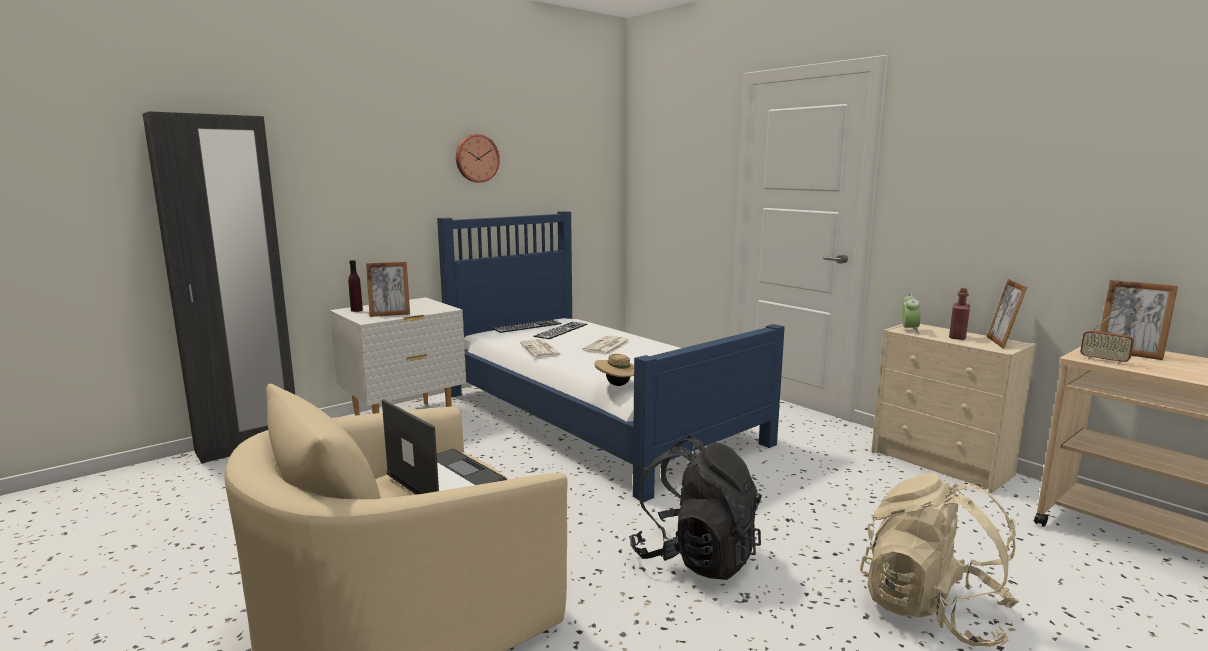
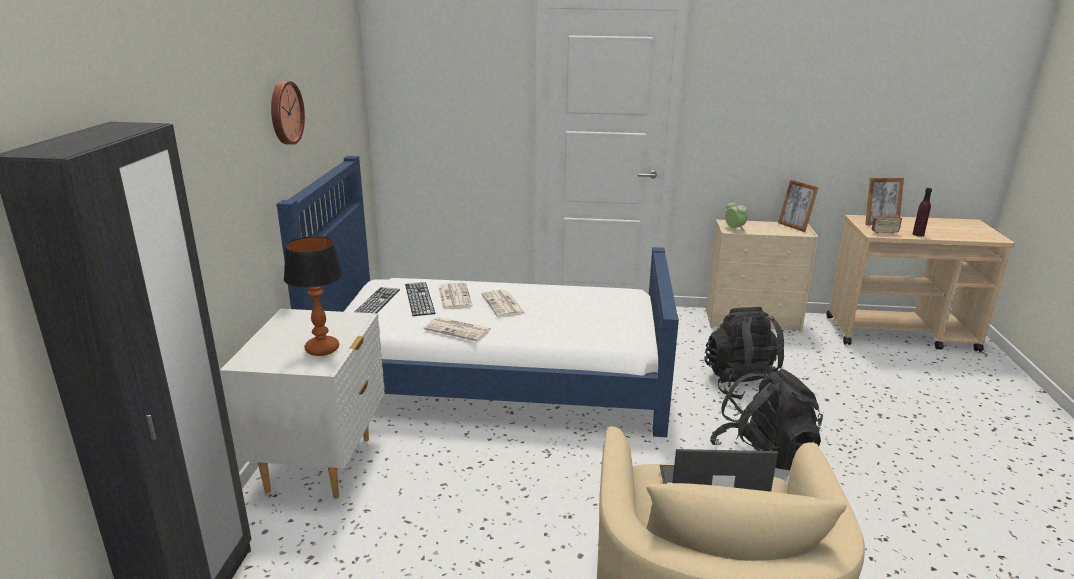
camera: 45 degrees left, 10 degrees up
(356, 310) = (260, 358): purple bottle -> purple bottle (918, 234)
(390, 314) = (322, 349): picture frame -> table lamp
(585, 335) = (454, 297): none -> newspaper
(618, 385) = (605, 344): beige hat -> none
(806, 502) = (743, 385): none -> black backpack
(932, 610) = (891, 424): beige backpack -> none
(957, 337) = (767, 228): red bottle -> none

